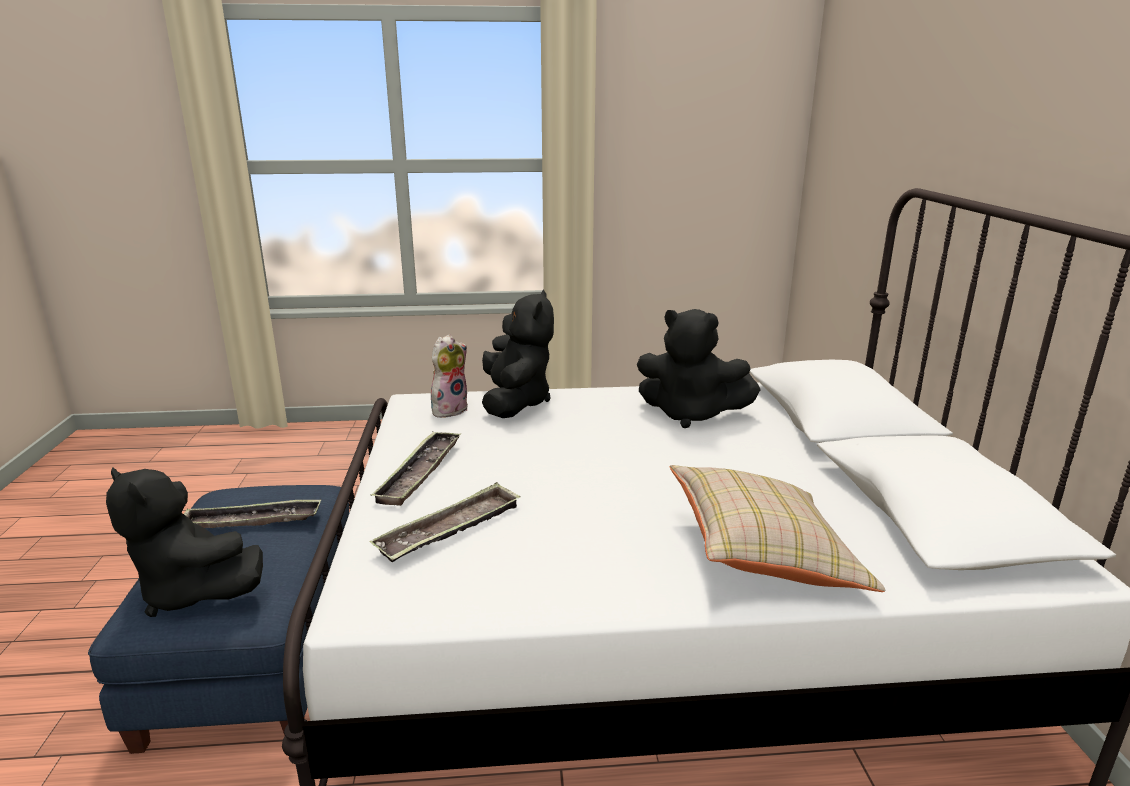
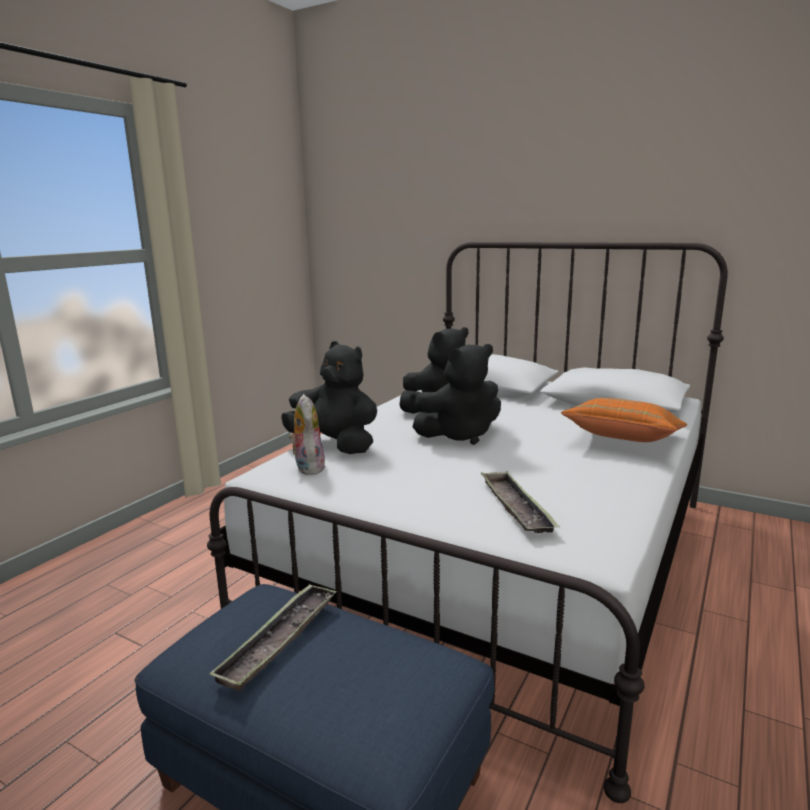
camera: 55 degrees left, 5 degrees down
(193, 592) = (378, 702): black plush toy -> black plush toy (460, 435)
(420, 472) = (410, 500): tray -> none
(762, 555) = (623, 440): beige pillow -> orange pillow

